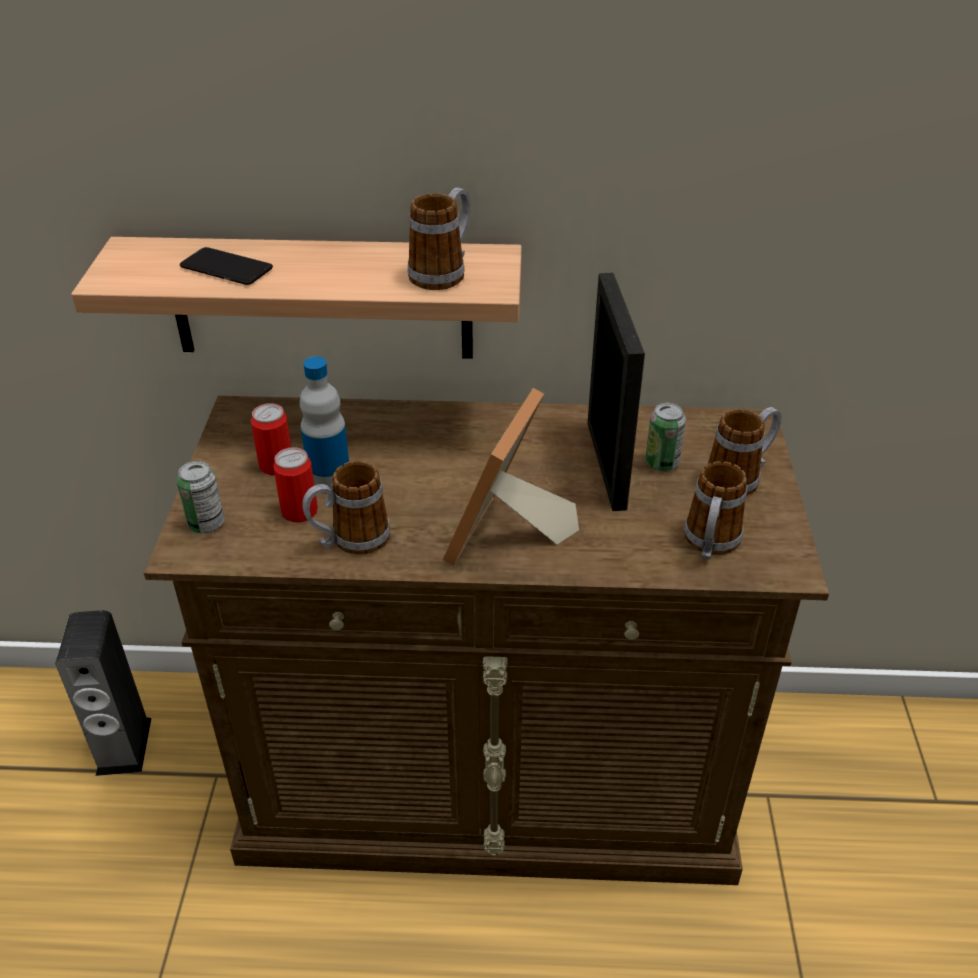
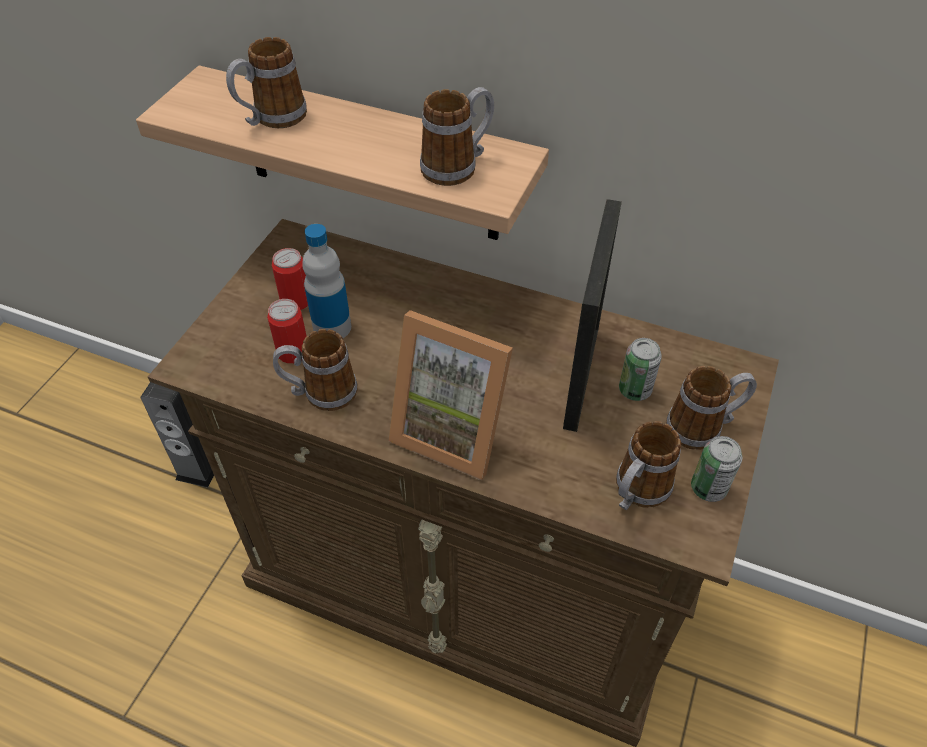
camera: 20 degrees right, 10 degrees up
(206, 524) = (215, 343): can -> can (708, 488)
(226, 268) = (272, 119): phone -> mug
(507, 538) = (453, 430): picture frame -> picture frame turned 105 degrees counterclockwise

